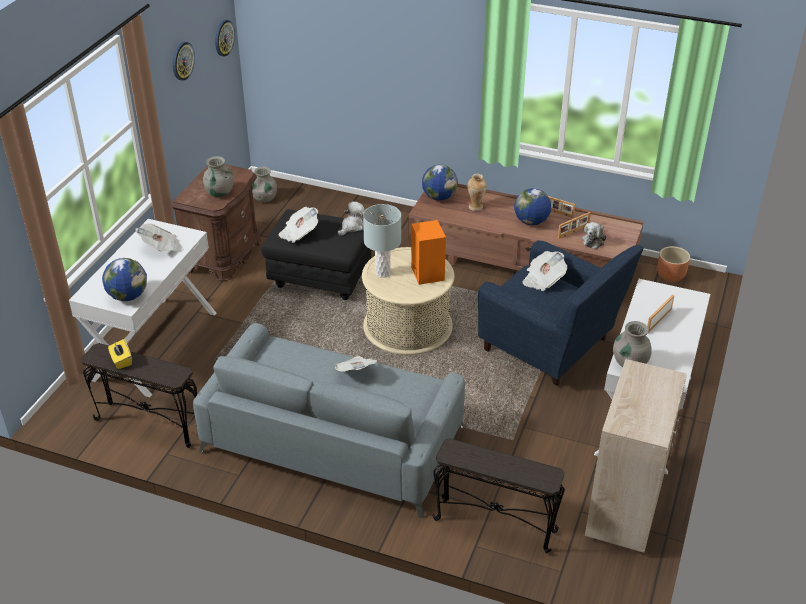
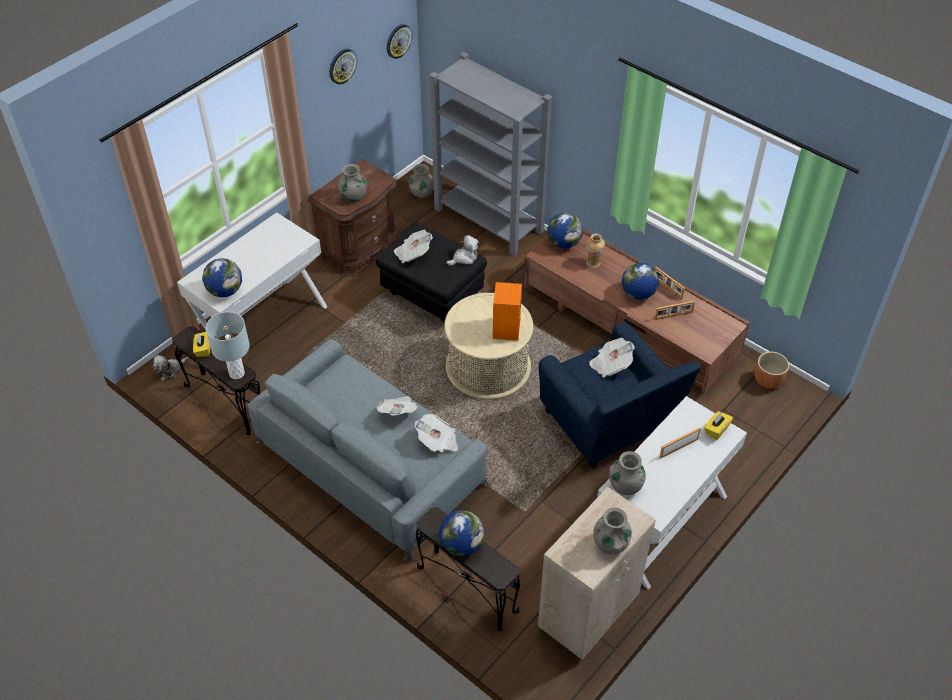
camera: 20 degrees right, 10 degrees up
(162, 248) = (274, 247): newspaper -> newspaper (437, 441)
(342, 207) = (489, 220): none -> grey bookcase
(382, 273) = (466, 317): grey table lamp -> grey table lamp (236, 373)
(493, 464) = (461, 545): none -> globe
(594, 240) = (688, 331): plush toy -> plush toy (170, 370)
(659, 404) = (610, 544): none -> grey vase
(682, 298) = (716, 430): none -> yellow tissue box

